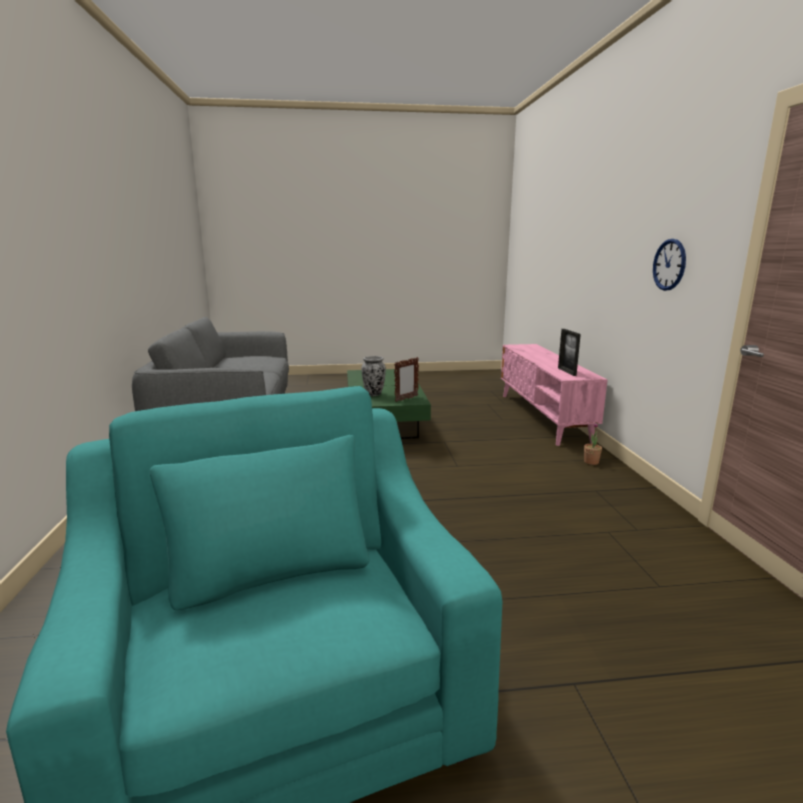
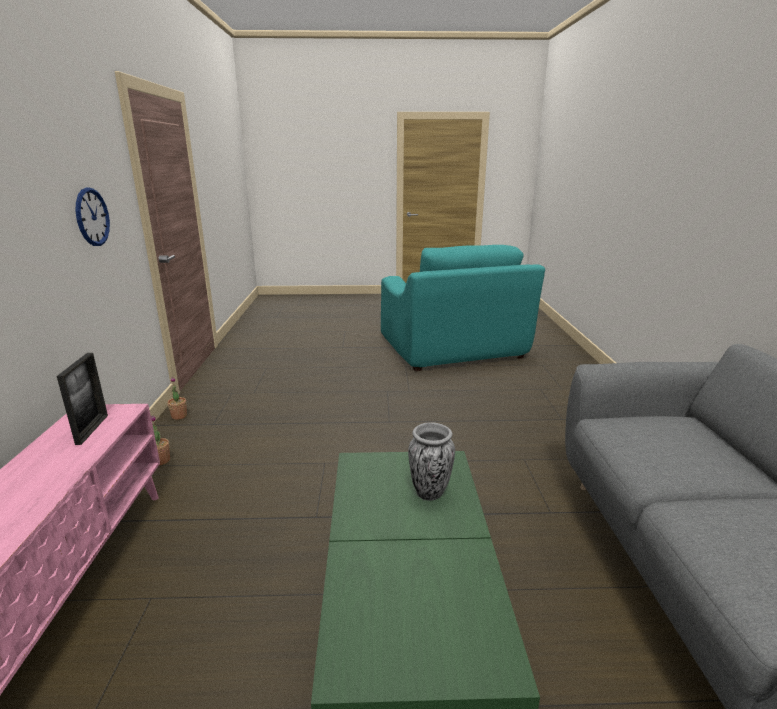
camera: 175 degrees left, 5 degrees up
(406, 399) = (373, 470): picture frame -> none
(646, 496) = (179, 416): none -> potted plant

